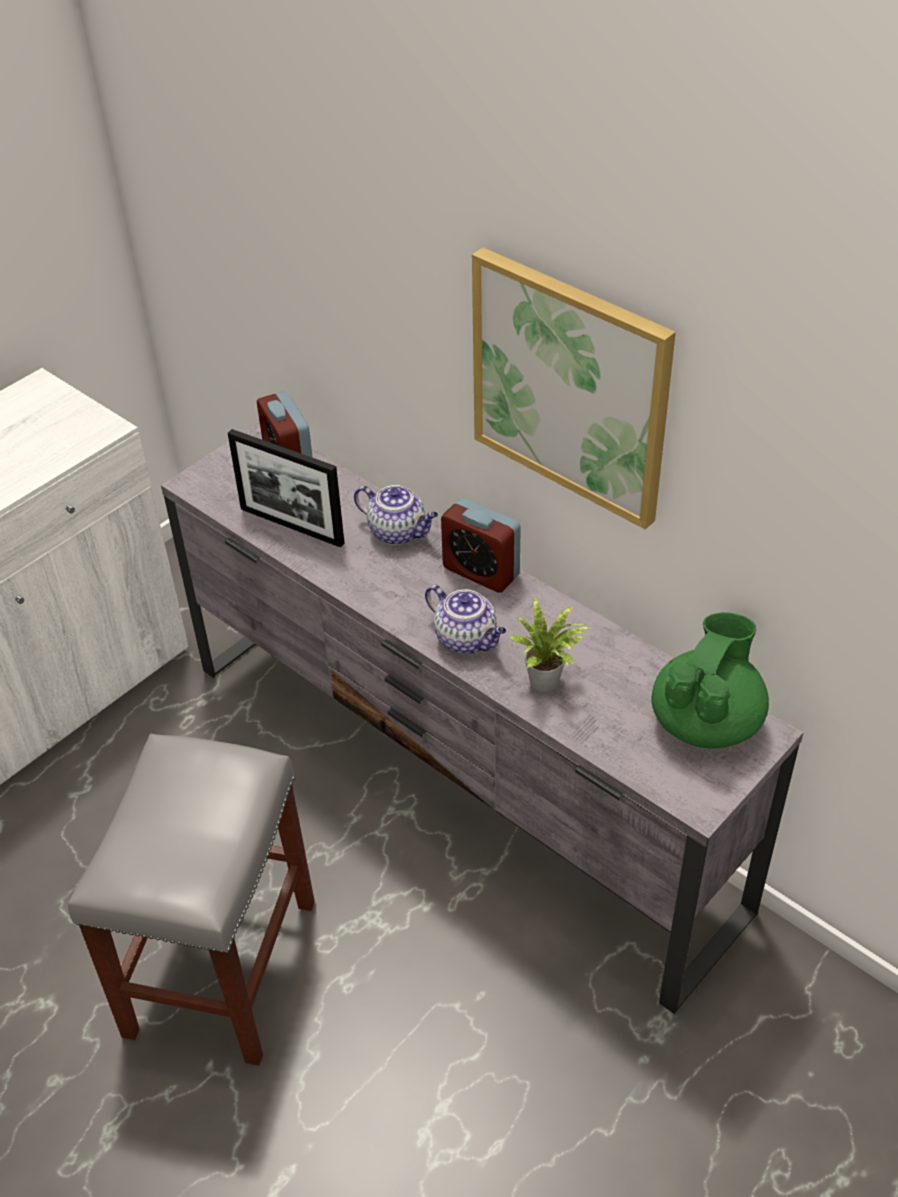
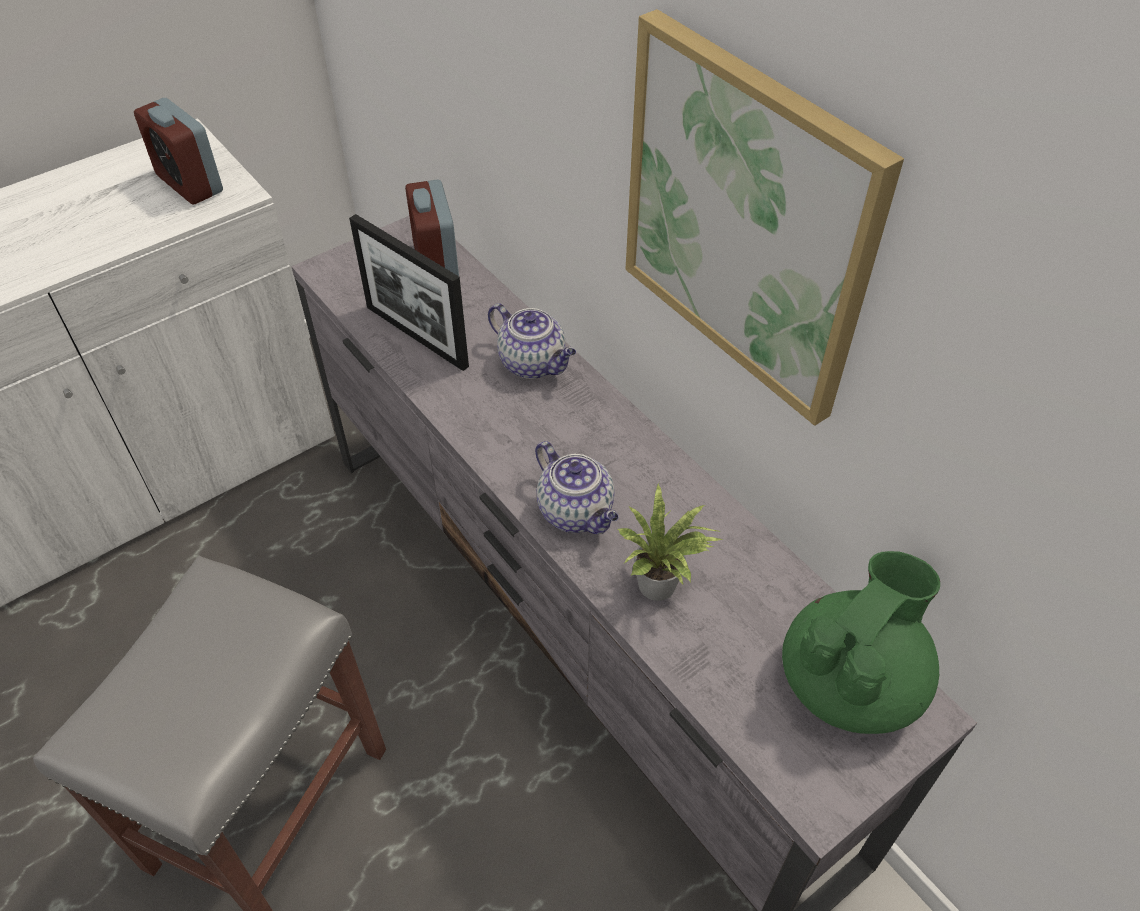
camera: 10 degrees right, 5 degrees up
(481, 571) = (616, 428): alarm clock -> alarm clock (190, 184)

